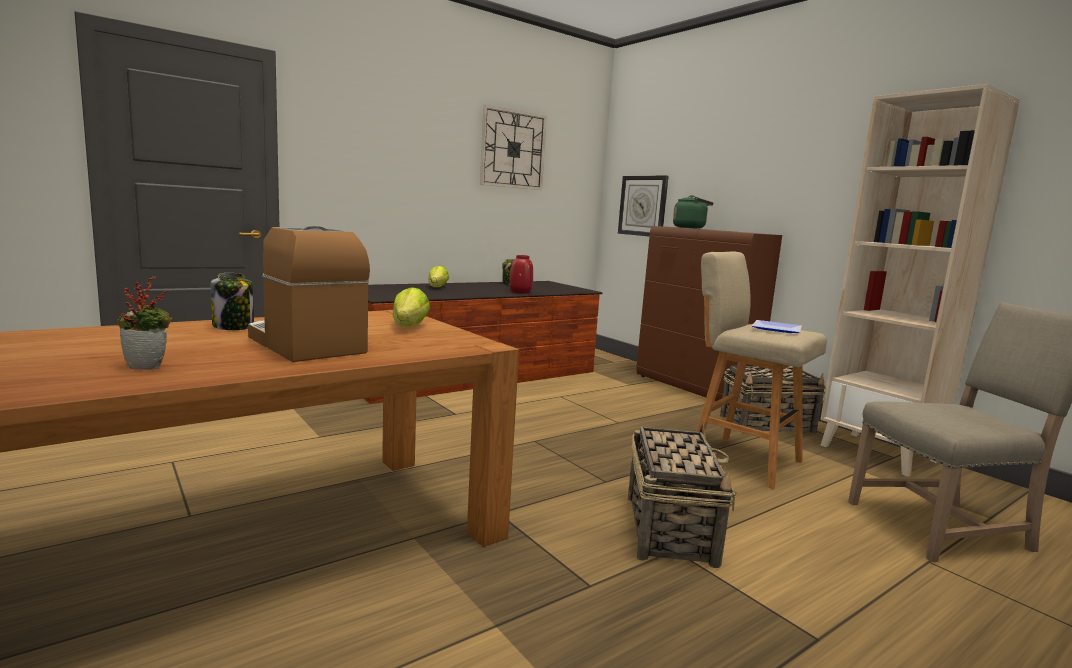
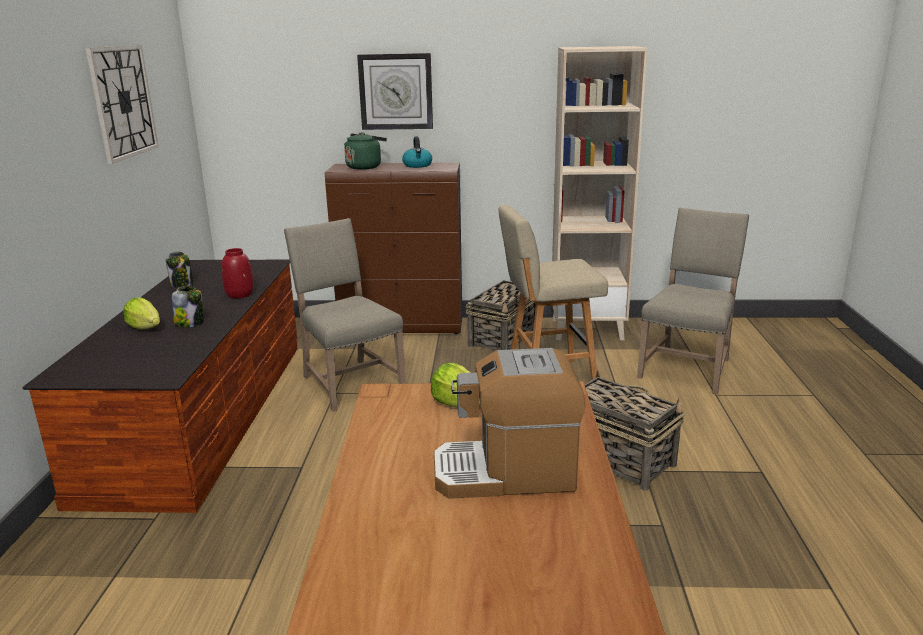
camera: 50 degrees left, 10 degrees up
(149, 367) = (553, 571): potted plant -> none
(234, 327) = (384, 500): jar -> jar (190, 323)
(582, 396) = (349, 382): none -> beige chair
(643, 206) = (271, 142): wall clock -> wall clock (396, 91)
(735, 231) = (417, 165): none -> kettle
(778, 329) = (565, 267): plate -> none

